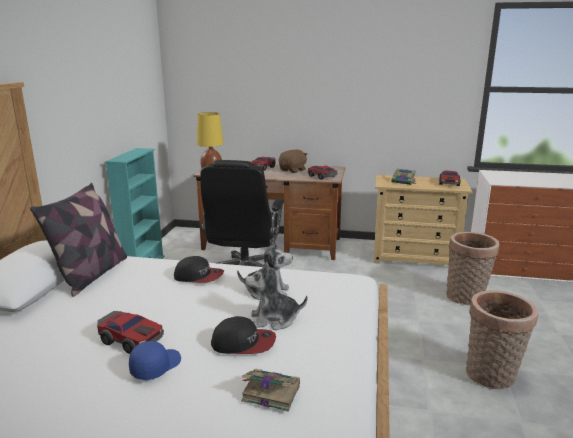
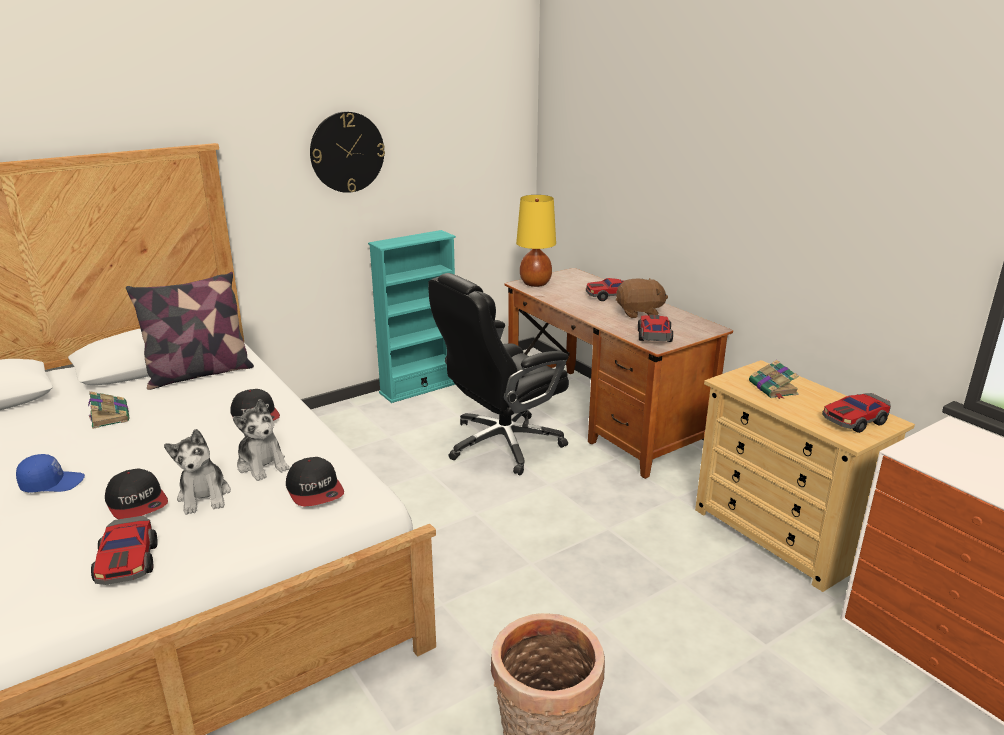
camera: 45 degrees right, 5 degrees up
(86, 91) = (347, 152): none -> wall clock
(131, 339) = (93, 450): toy car -> toy car (128, 561)
(270, 392) = (48, 556): book -> book (110, 416)
(274, 320) = (204, 496): plush toy -> plush toy turned 150 degrees counterclockwise
(325, 288) = (315, 490): none -> cap
(466, 298) = (739, 641): basket -> none

